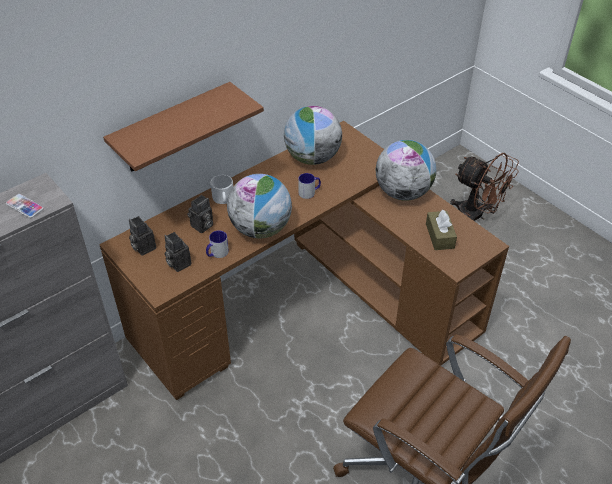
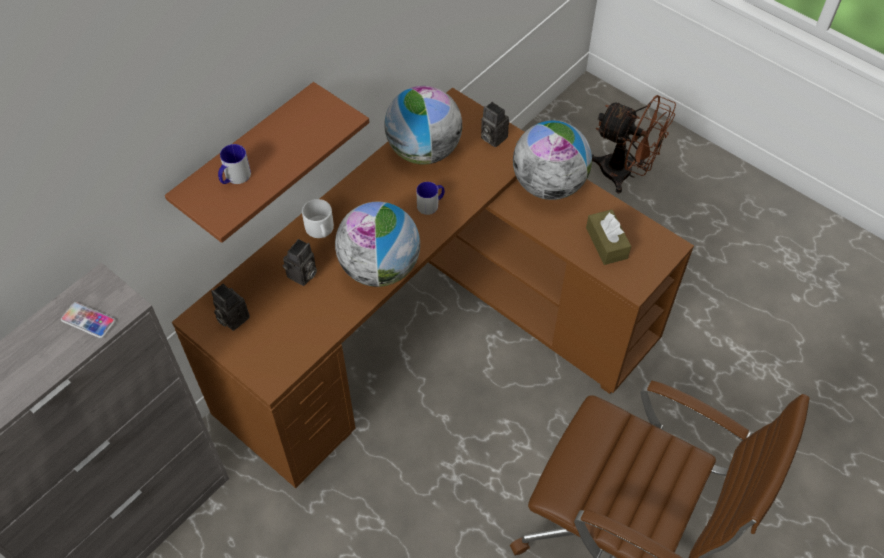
camera: 10 degrees left, 10 degrees up
(178, 263) = (283, 335): camera -> camera (492, 137)
(217, 253) = (331, 313): mug -> mug (234, 178)

